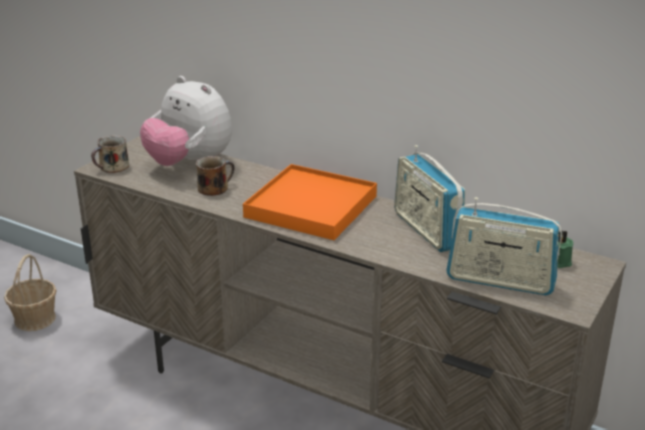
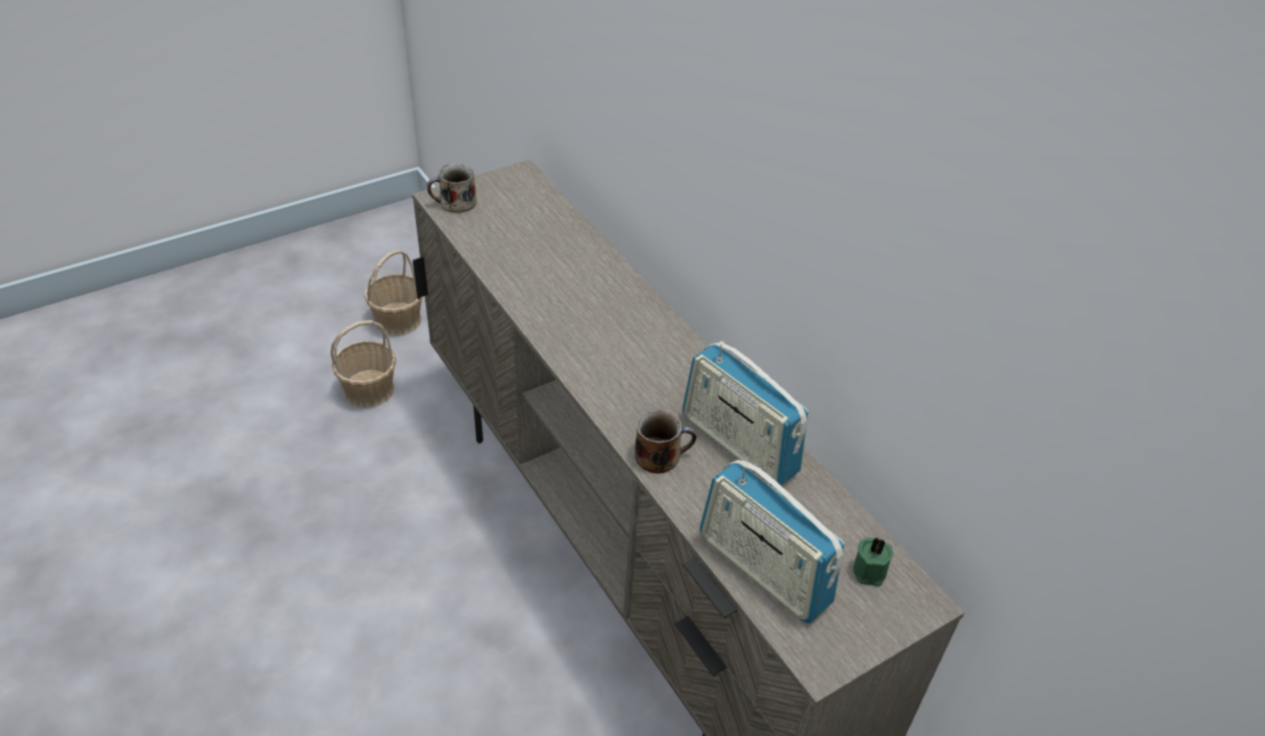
camera: 25 degrees right, 15 degrees up
(44, 370) = (369, 390): none -> basket
(189, 164) = (542, 227): plush toy -> none
(214, 188) = (541, 276): mug -> mug (660, 455)
(311, 206) = (628, 349): orange tray -> none
(427, 230) = (738, 445): radio -> radio turned 45 degrees counterclockwise

